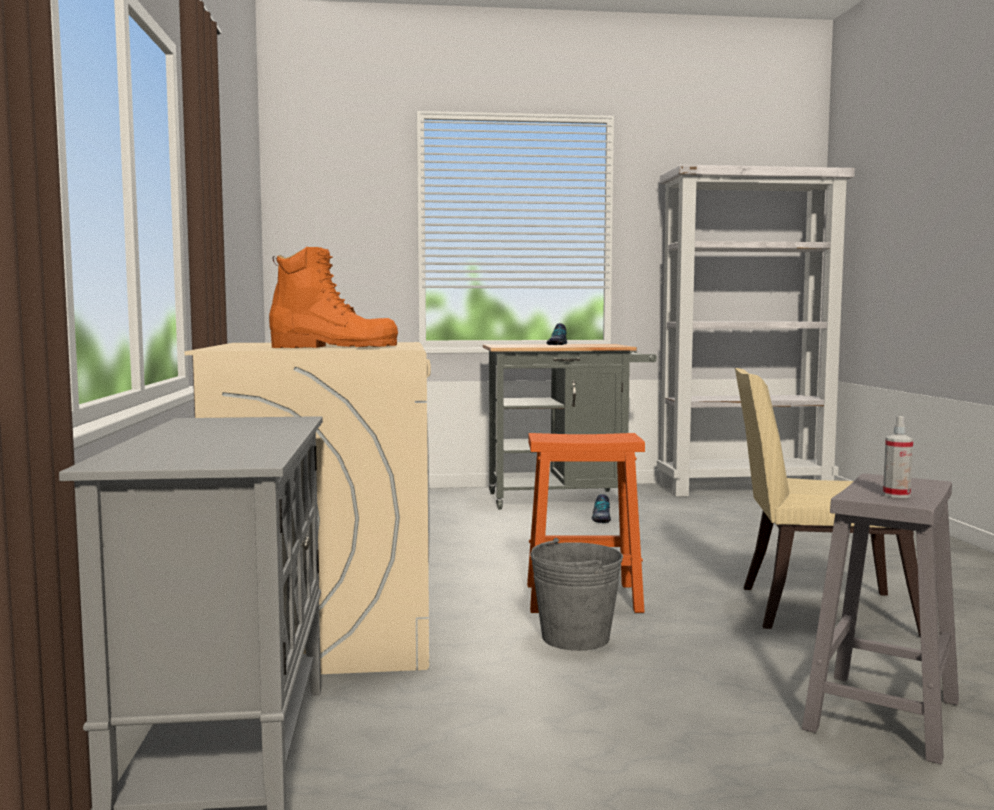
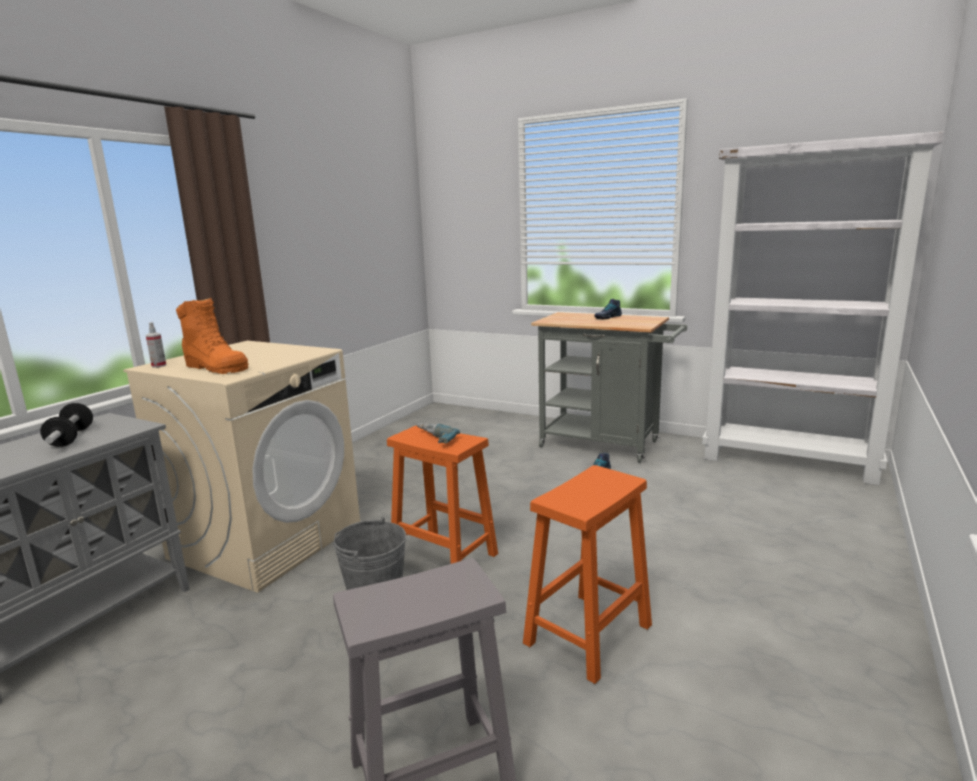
camera: 35 degrees right, 10 degrees up
(231, 429) = (71, 438): none -> dumbbell
(582, 437) = (431, 439): none -> power drill
(814, 610) = (589, 633): beige chair -> orange stool
(896, 495) = (393, 607): spray bottle -> spray bottle (159, 365)

